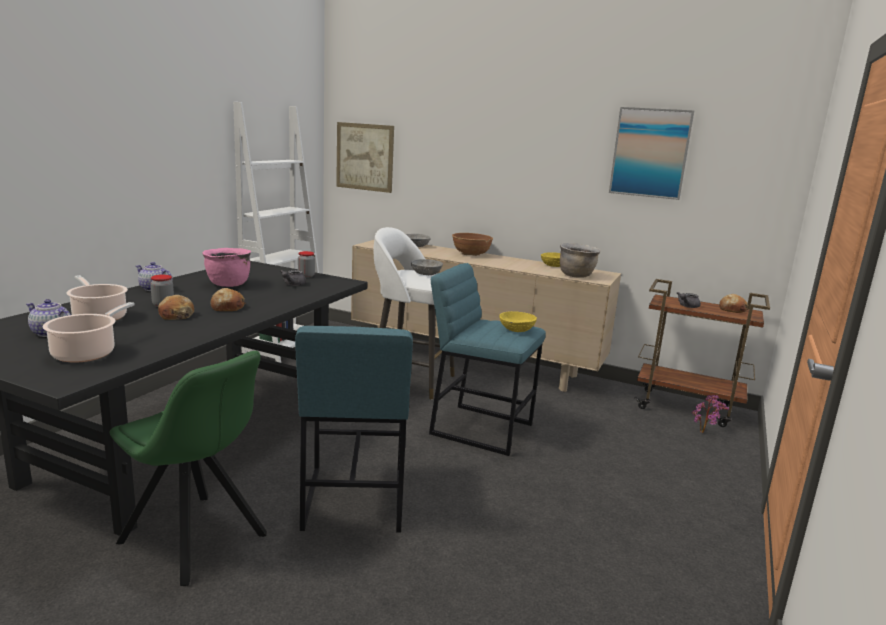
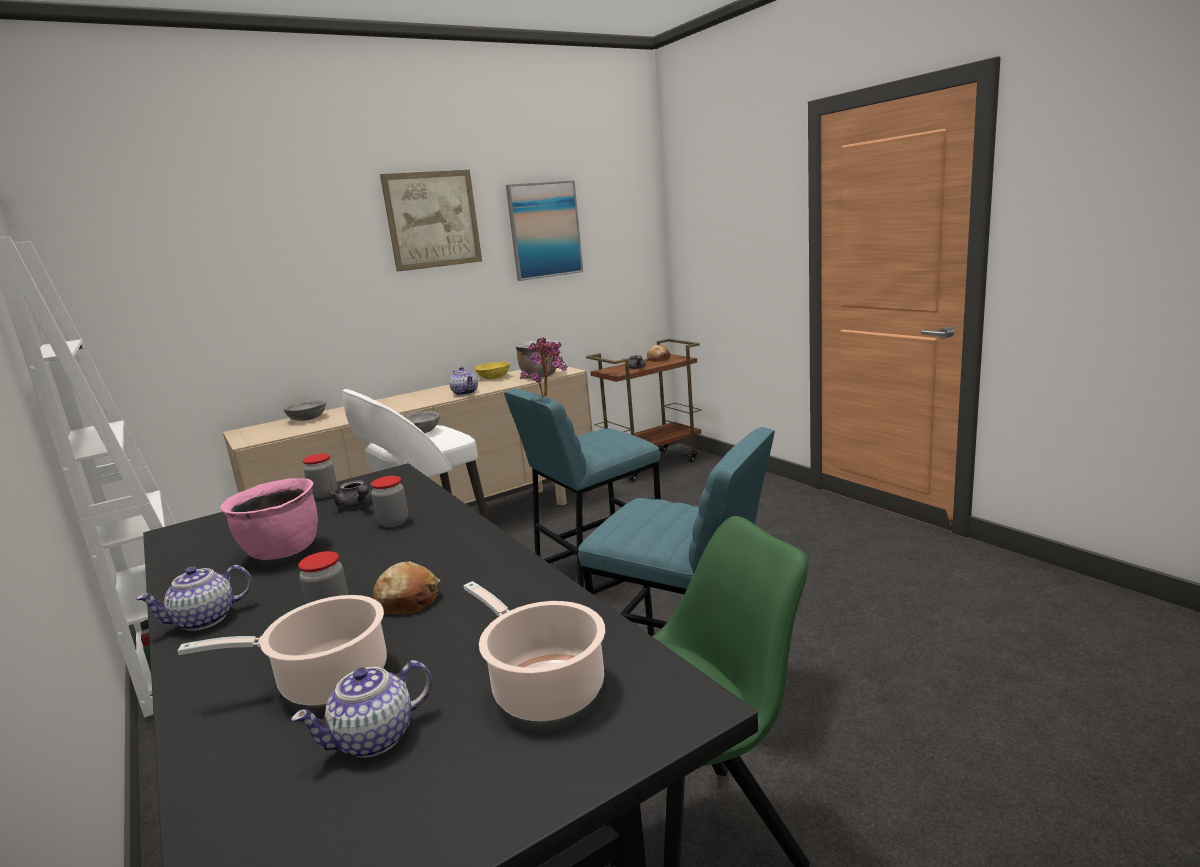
camera: 55 degrees left, 0 degrees up
(227, 307) = (414, 557): bread -> none
(272, 295) = (393, 522): none -> jar
(365, 157) = (147, 314): picture -> picture (432, 220)
(471, 254) = (393, 400): brown bowl -> none
(506, 265) = (465, 393): none -> teapot
(517, 329) = (609, 435): yellow bowl -> none
(705, 433) = (696, 471): potted plant -> potted plant (548, 395)

